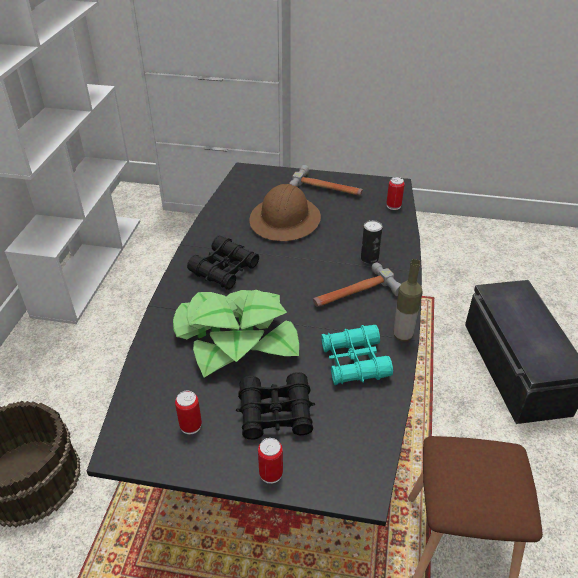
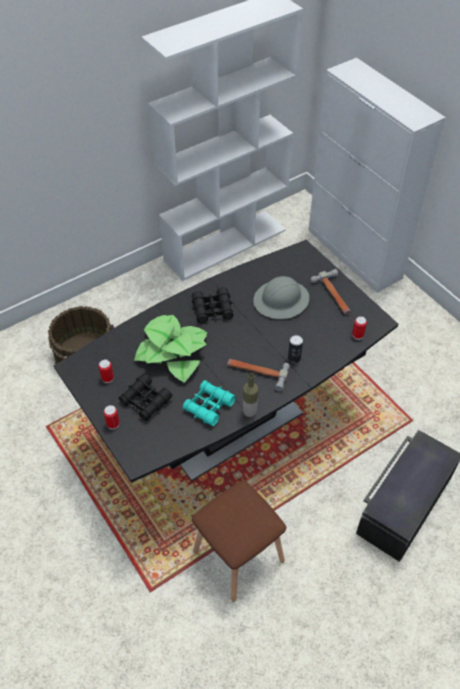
camera: 45 degrees right, 10 degrees up
(285, 220) = (281, 301): brown hard hat -> grey hard hat

